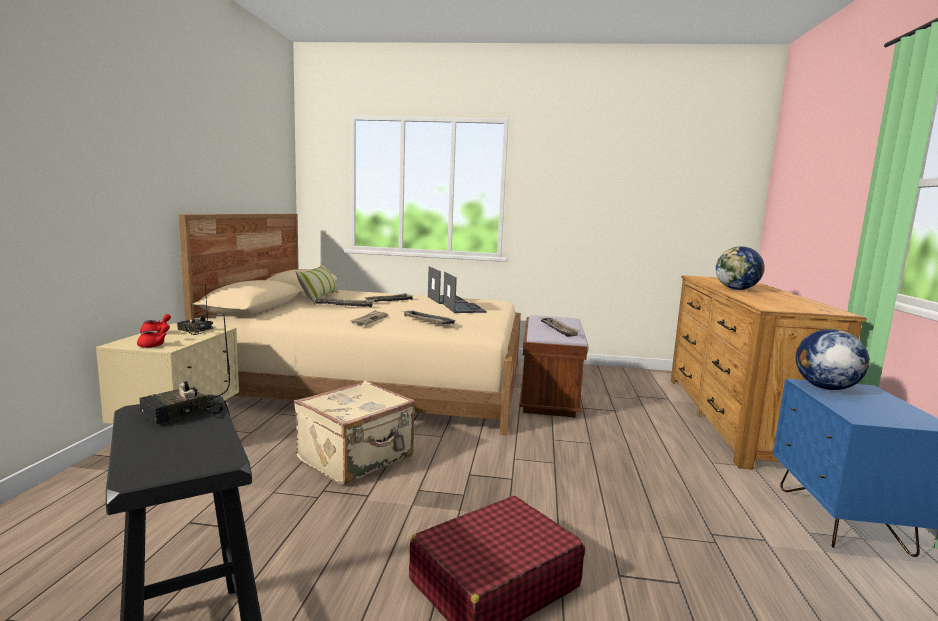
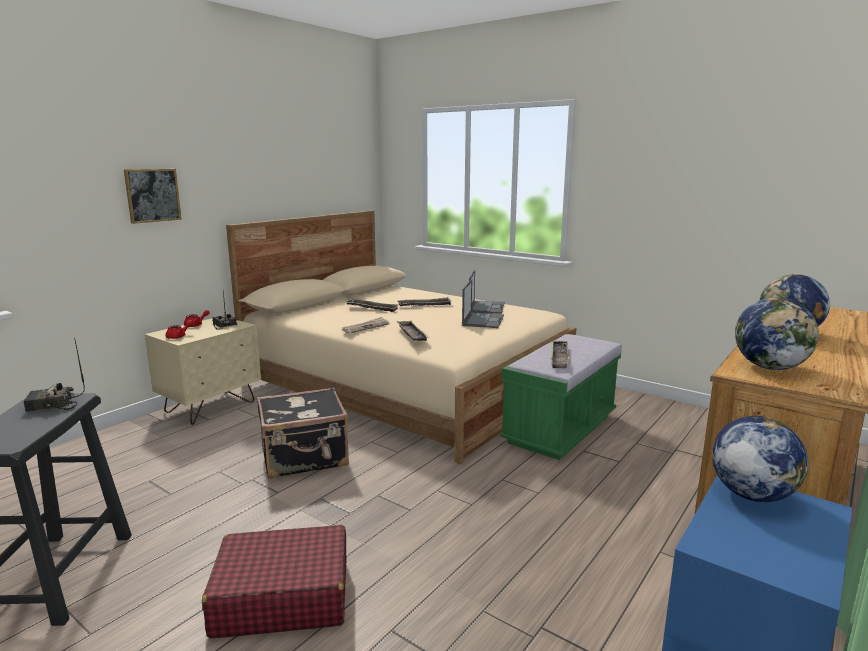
camera: 30 degrees right, 5 degrees up
(104, 168) = (152, 195): none -> picture
(319, 297) = (368, 296): pillow -> none
(357, 459) = (305, 458): beige suitcase -> black suitcase
(548, 396) = (560, 429): brown bench -> green bench
(777, 304) = (770, 367): none -> globe

